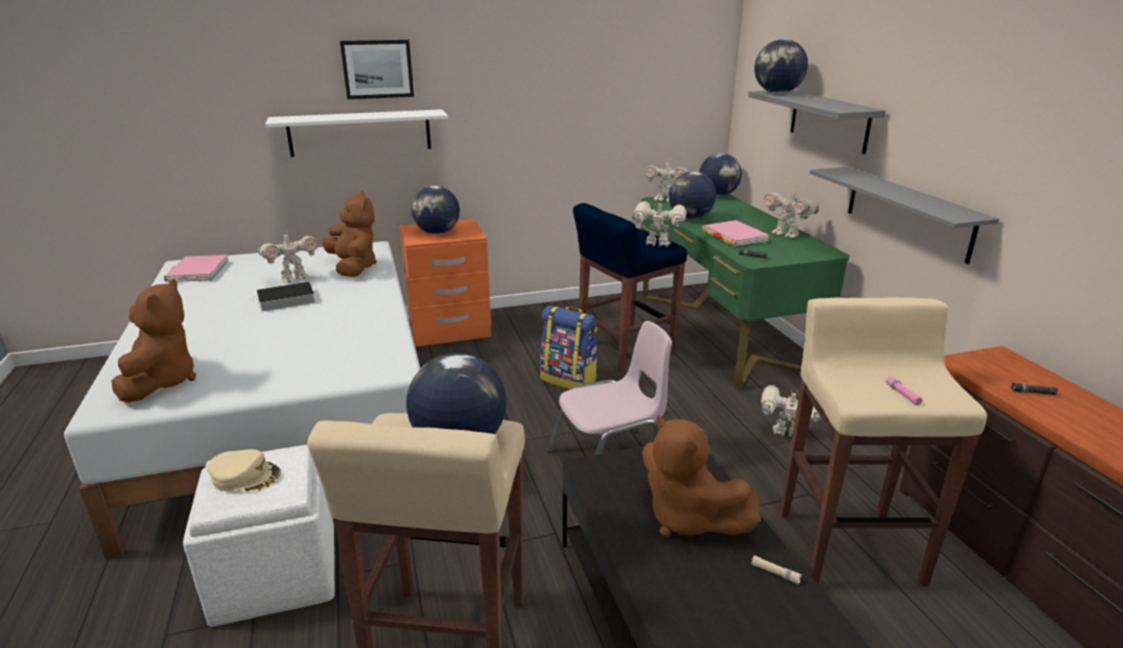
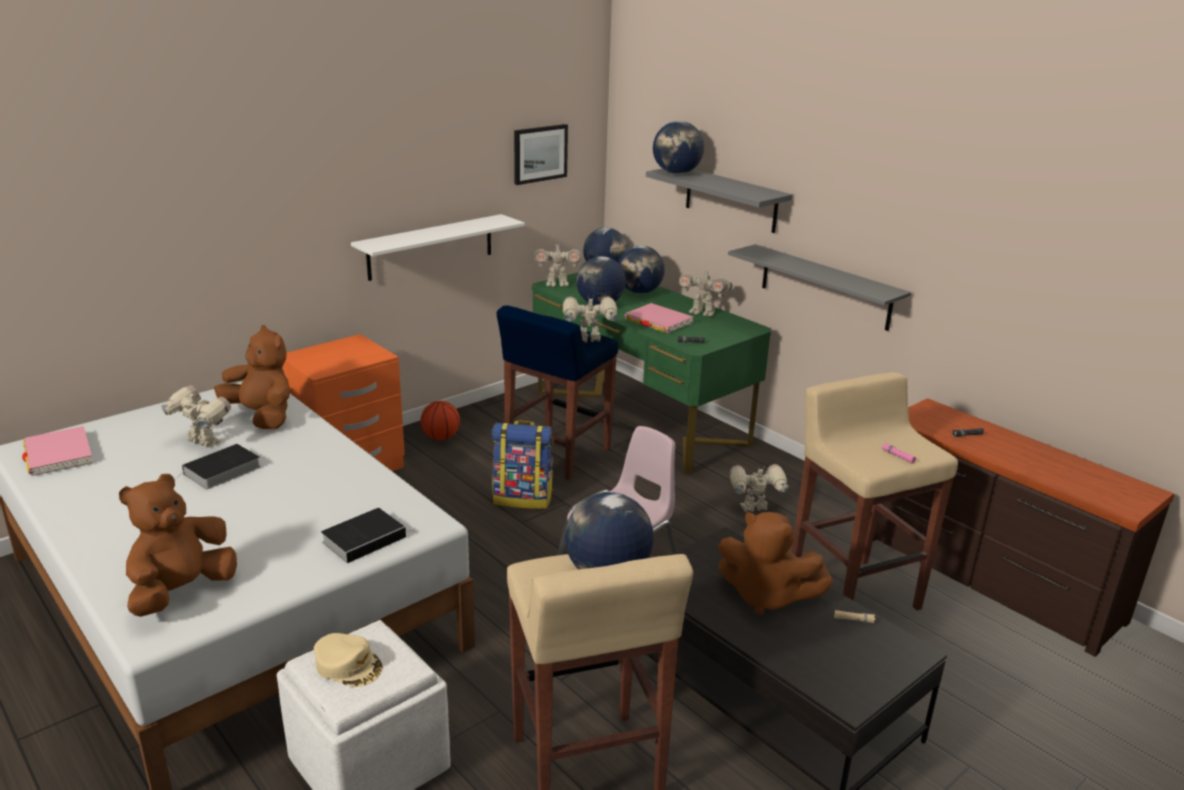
camera: 25 degrees left, 0 degrees up
(162, 381) = (182, 592): brown plush toy -> brown plush toy turned 120 degrees counterclockwise
(245, 476) = (348, 665): beige cap -> beige cap turned 45 degrees clockwise
(294, 279) = (202, 443): toy robot -> toy robot turned 90 degrees counterclockwise
(332, 370) = (365, 538): none -> book
(360, 133) = (227, 251): white shelf -> white shelf (431, 247)
(377, 69) = (245, 175): picture -> picture (540, 153)
(437, 233) = (335, 358): globe -> globe (639, 292)
(536, 319) = (440, 438): none -> basketball

